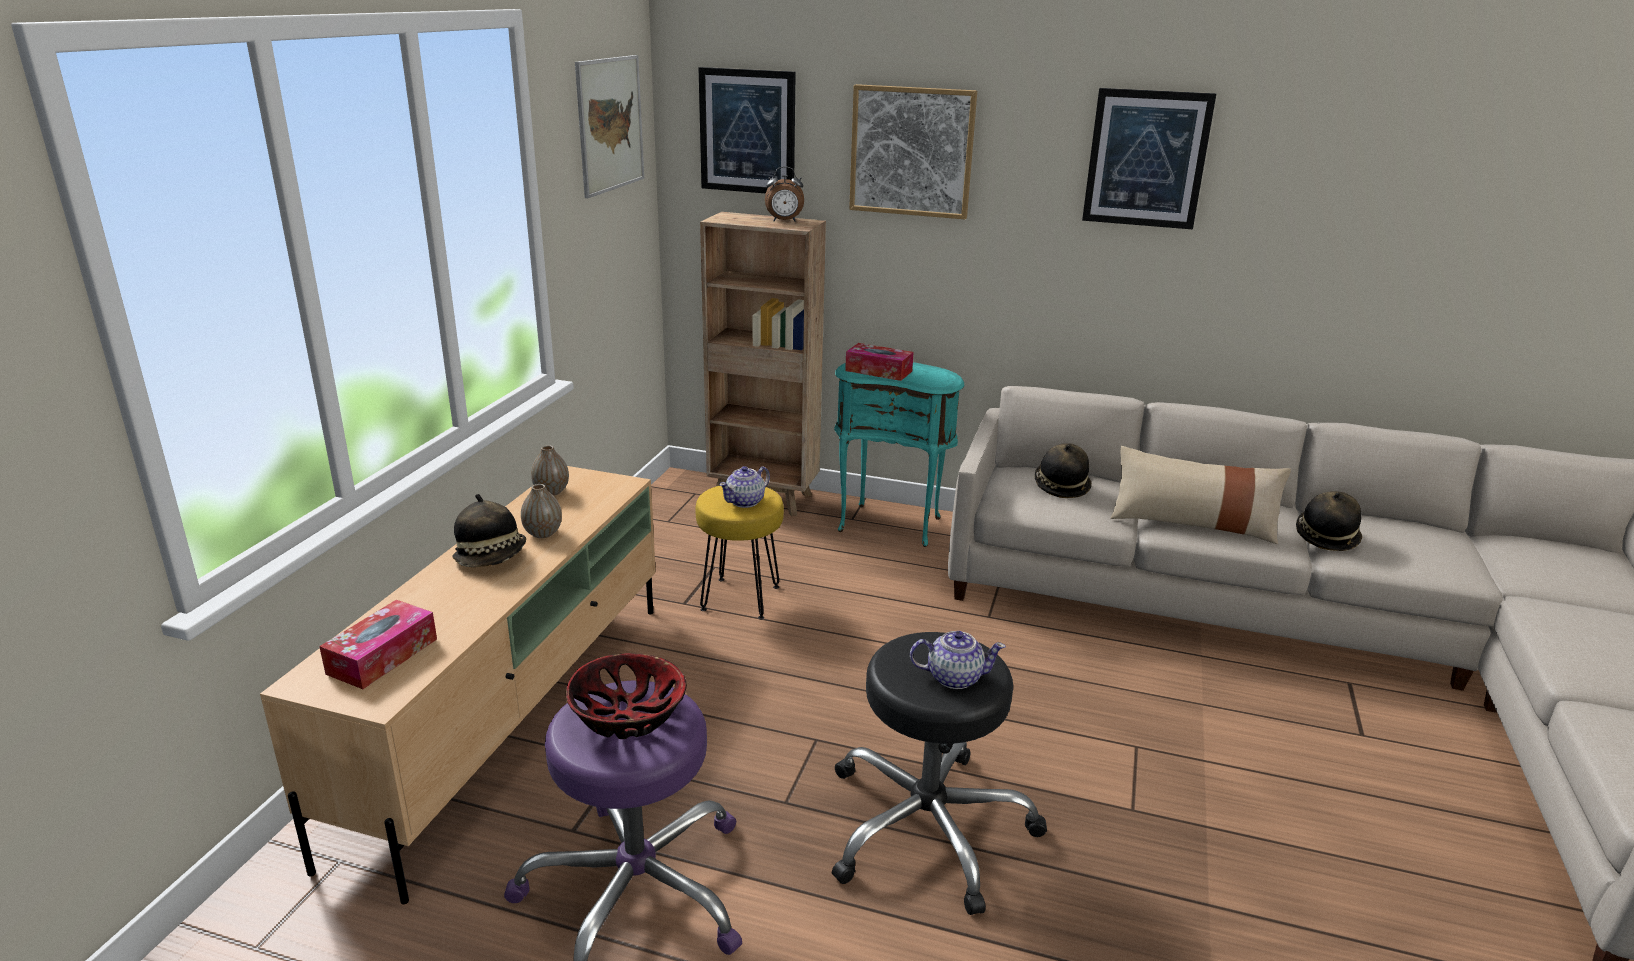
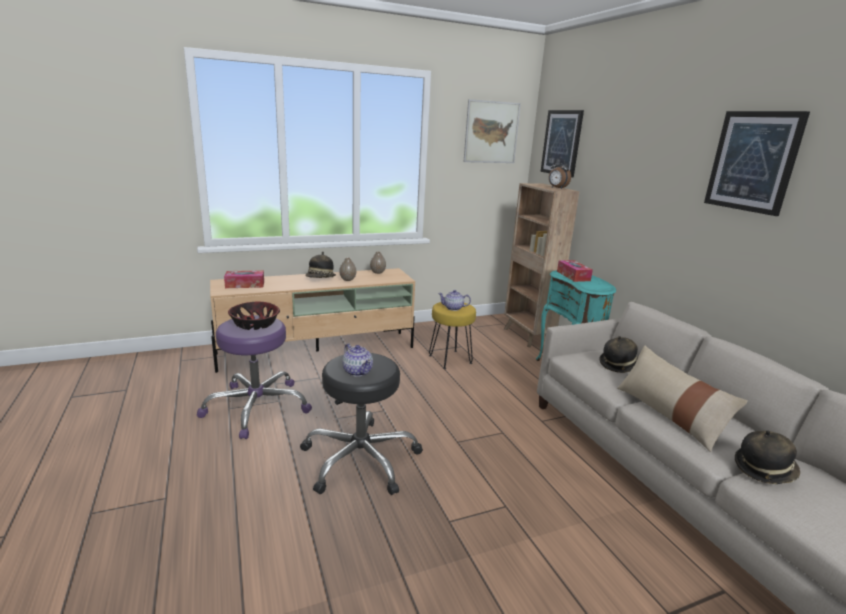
camera: 50 degrees right, 5 degrees down
(912, 151) = (625, 154): picture -> none

